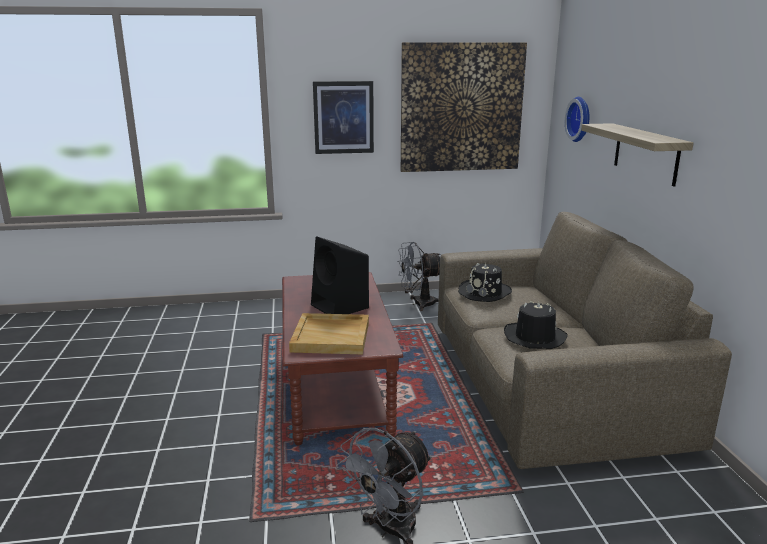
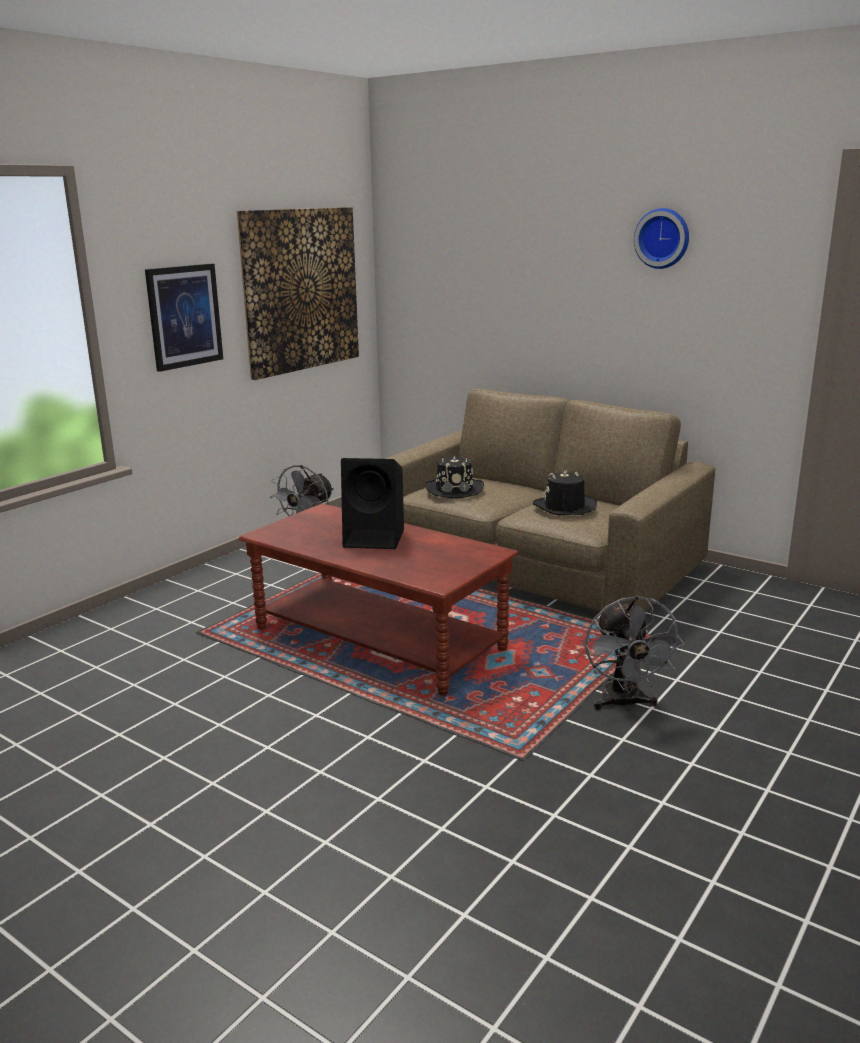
camera: 45 degrees left, 0 degrees up
(331, 336) = (432, 561): beige tray -> none
(580, 119) = (440, 290): wall clock -> wall clock (663, 238)
(645, 153) = (560, 314): shelf -> none

